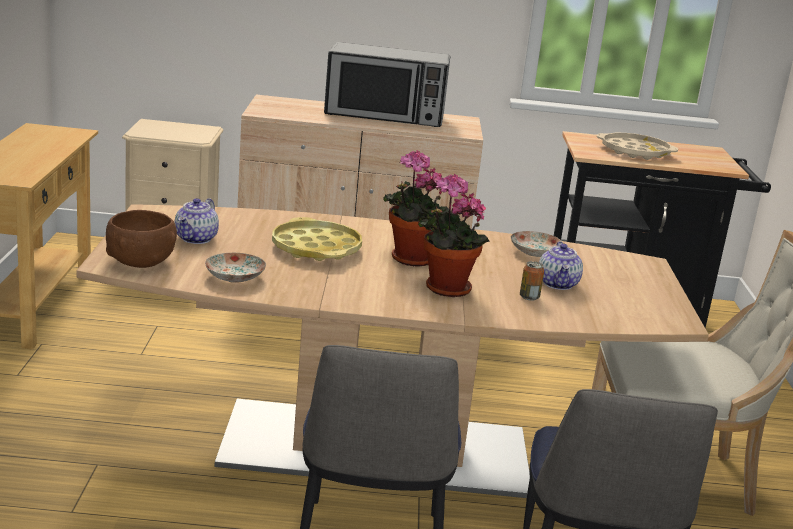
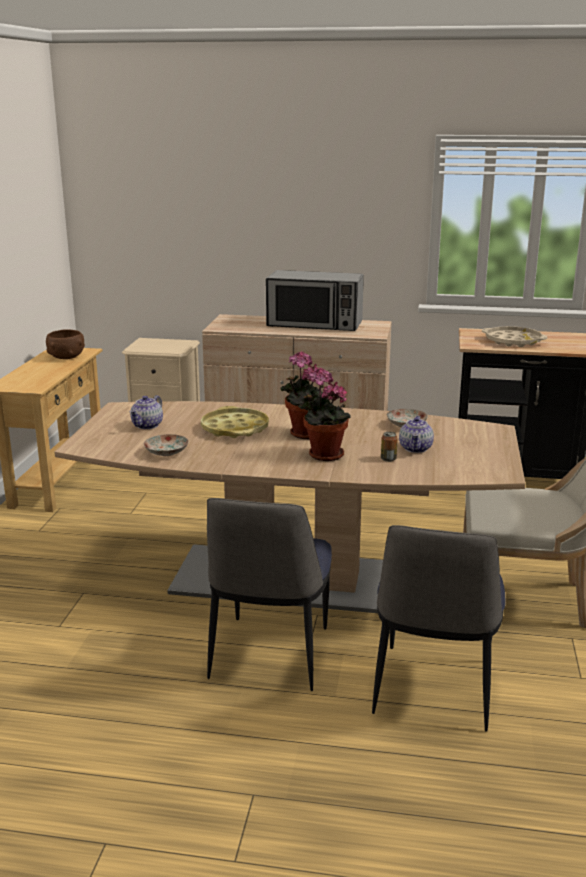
camera: 10 degrees right, 0 degrees up
(141, 262) = (102, 444): brown bowl -> brown bowl (66, 357)

